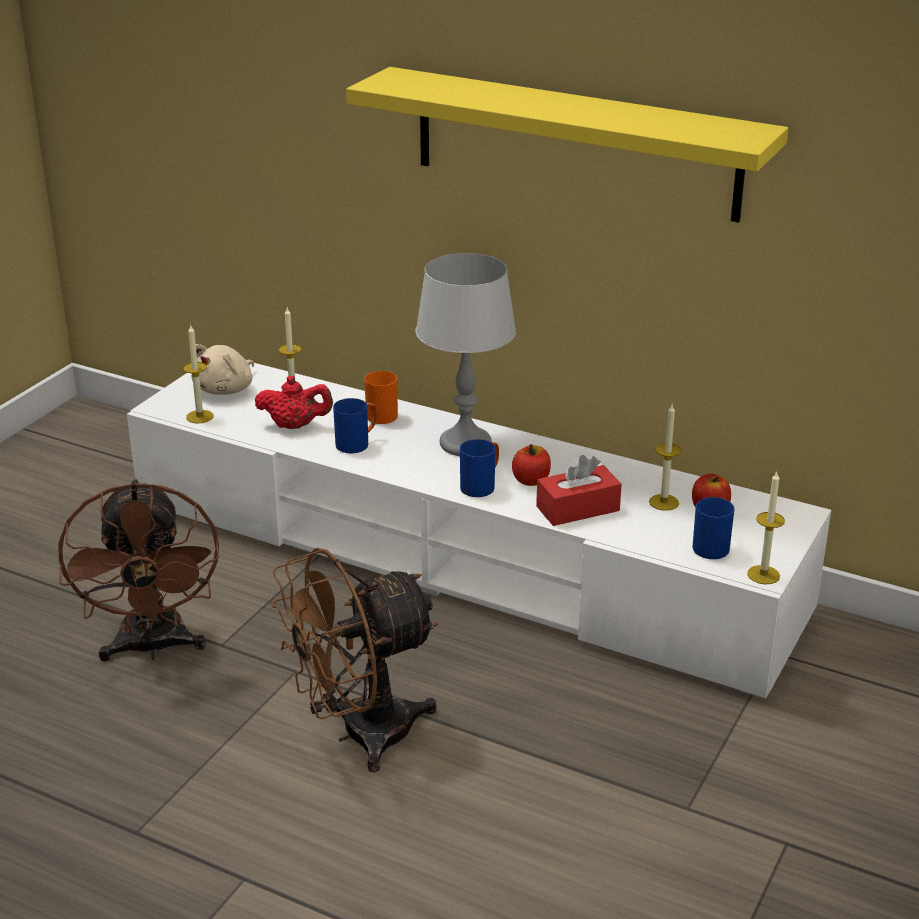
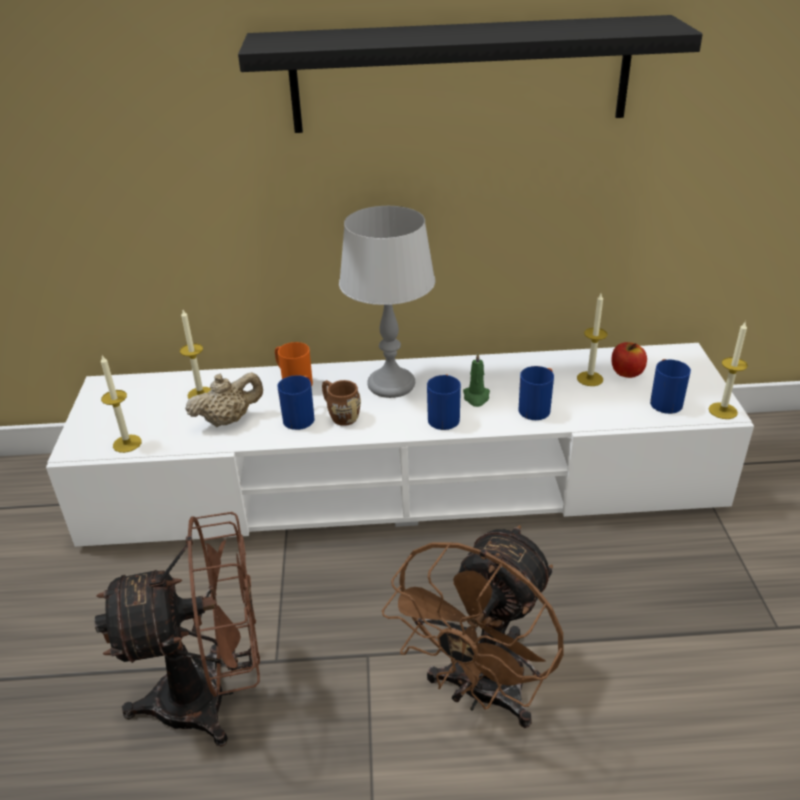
camera: 30 degrees left, 5 degrees up
(153, 648) = (211, 697): brown fan -> brown fan turned 60 degrees counterclockwise
(226, 389) = (128, 408): beige plush toy -> none
(295, 426) = (228, 420): red teapot -> beige teapot
(392, 453) = (340, 414): none -> brown mug
(531, 480) = (476, 397): apple -> green candle
(575, 143) = (460, 75): yellow shelf -> black shelf
(577, 508) = (537, 408): red tissue box -> blue mug

